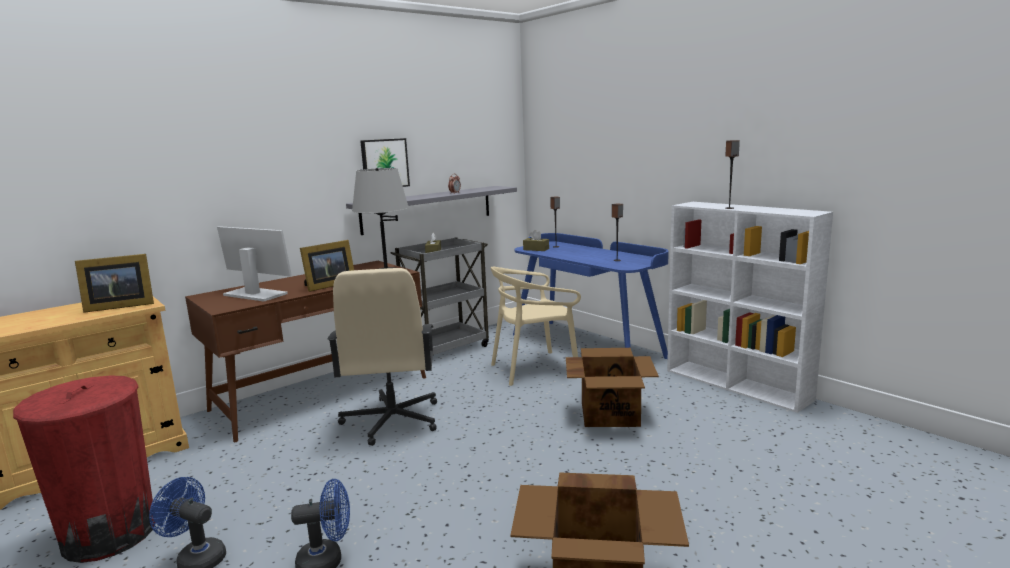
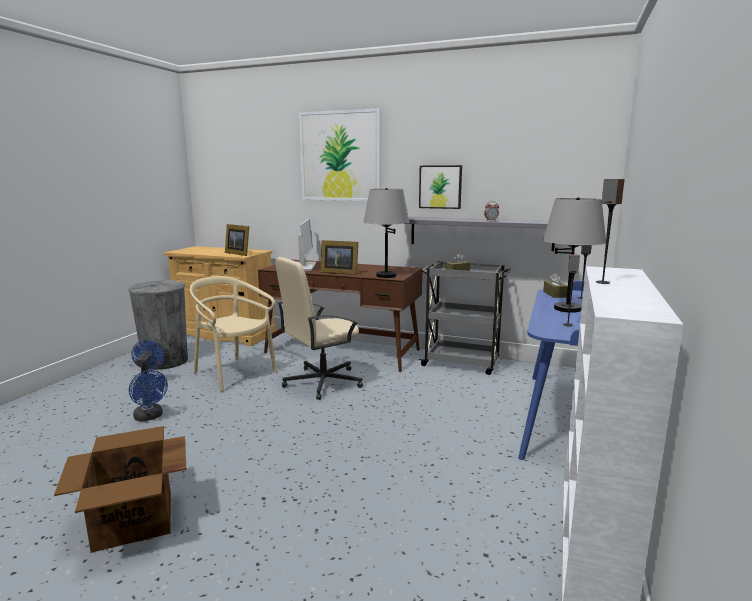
camera: 60 degrees right, 0 degrees up
(109, 534) = (165, 361): red trash can -> grey trash can
(251, 132) = (340, 156): none -> picture
(534, 369) = (469, 407): beige chair -> beige chair (233, 373)
(579, 253) = (567, 309): none -> grey table lamp
(610, 414) = (414, 467): cardboard box -> none

